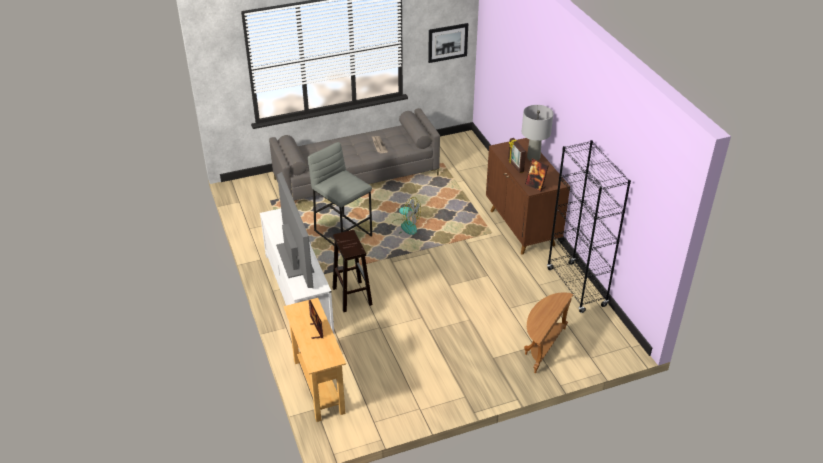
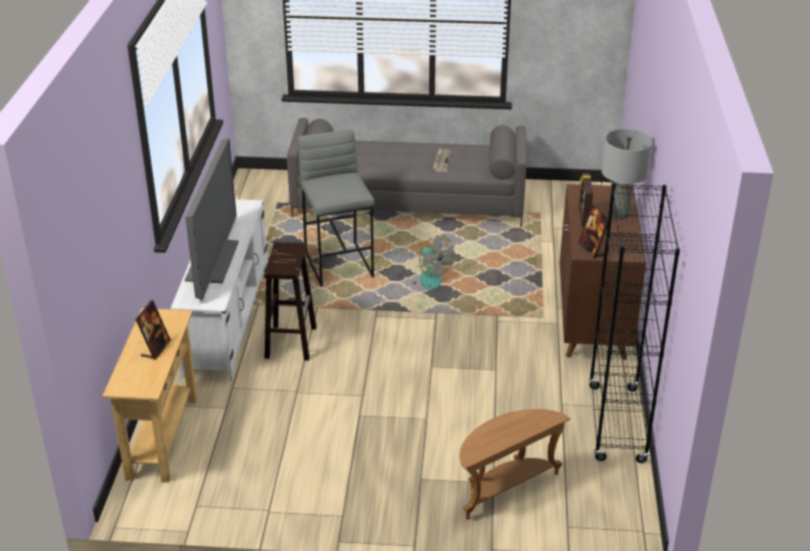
camera: 25 degrees right, 5 degrees down
(448, 42) = (582, 37): picture -> none

